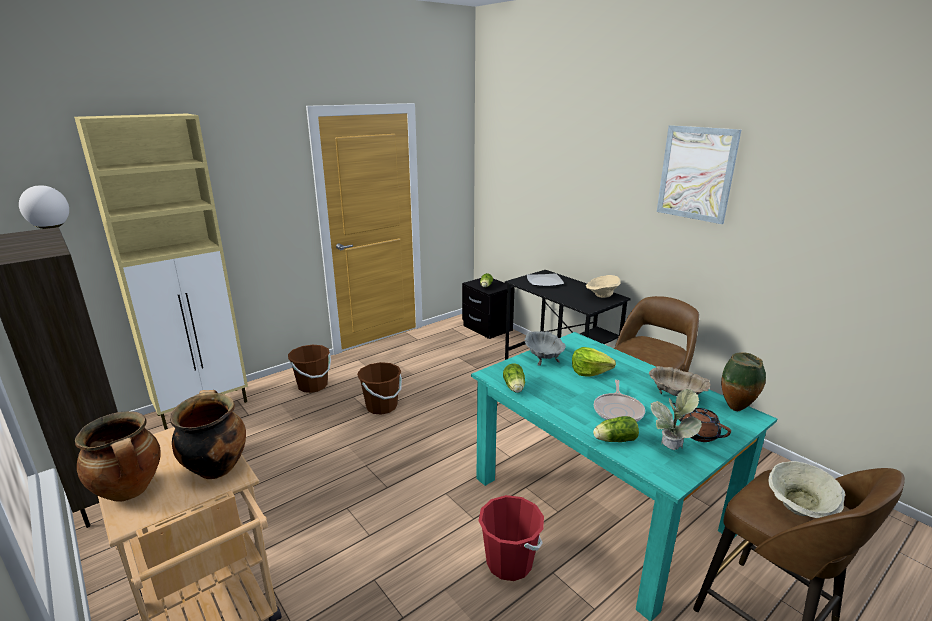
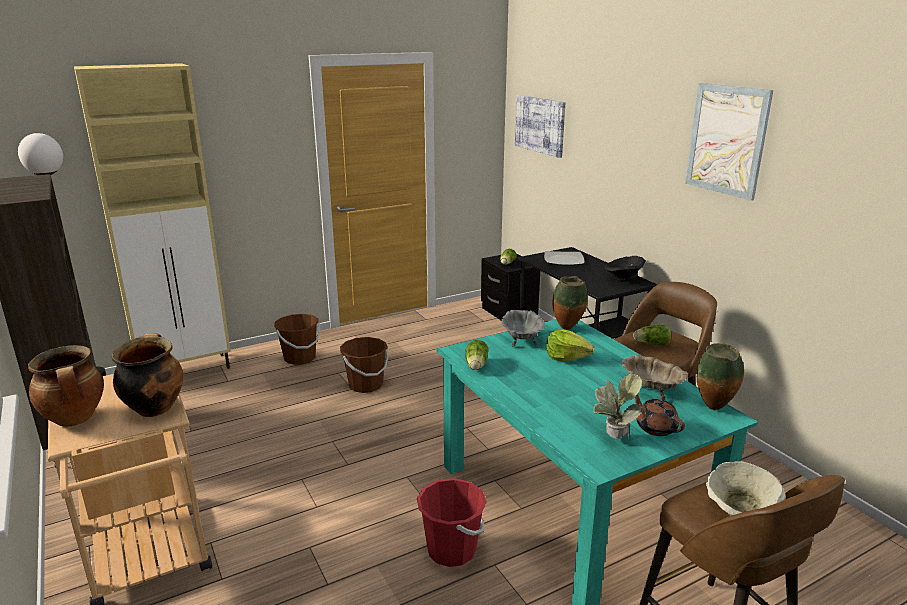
camera: 10 degrees right, 0 degrees up
(510, 165) = (540, 125): none -> picture
(578, 344) = (568, 328): none -> vase
(602, 296) = (623, 279): beige bowl -> black bowl
(613, 440) = (558, 424): lettuce -> lettuce (650, 343)
(618, 411) = (578, 397): frying pan -> none

